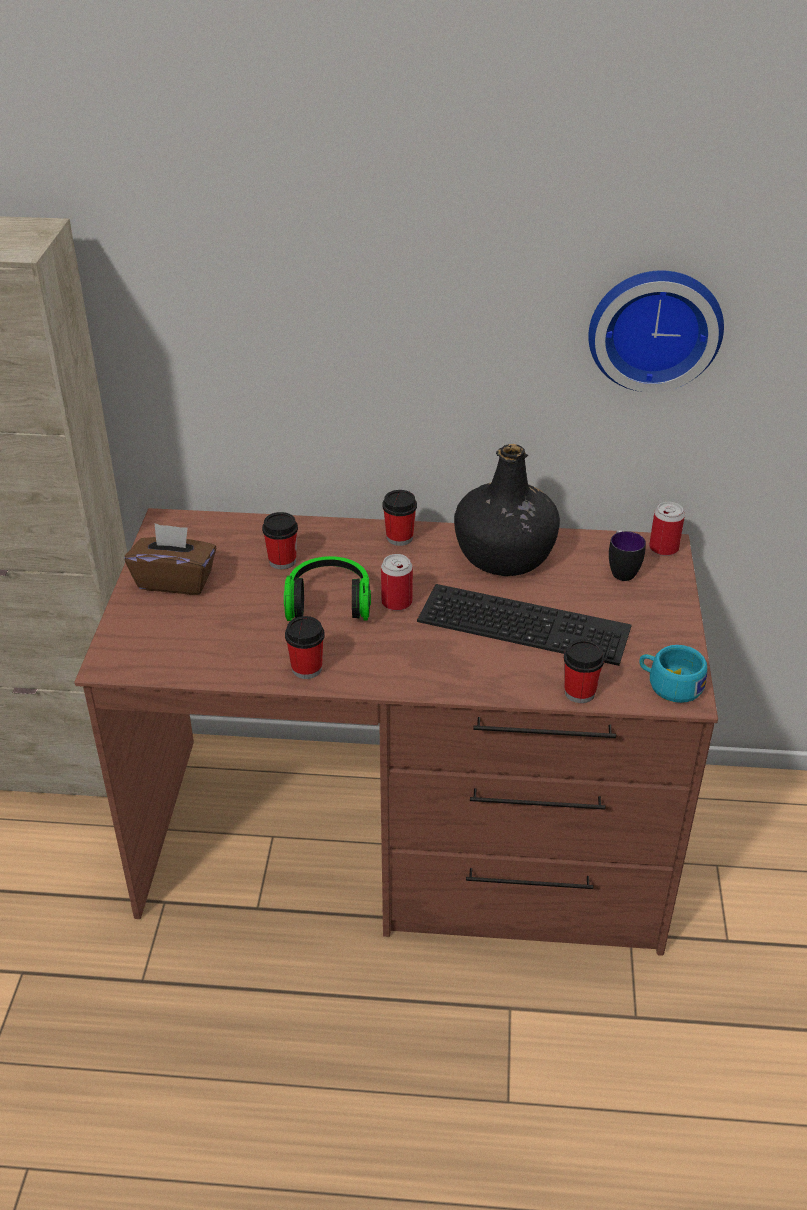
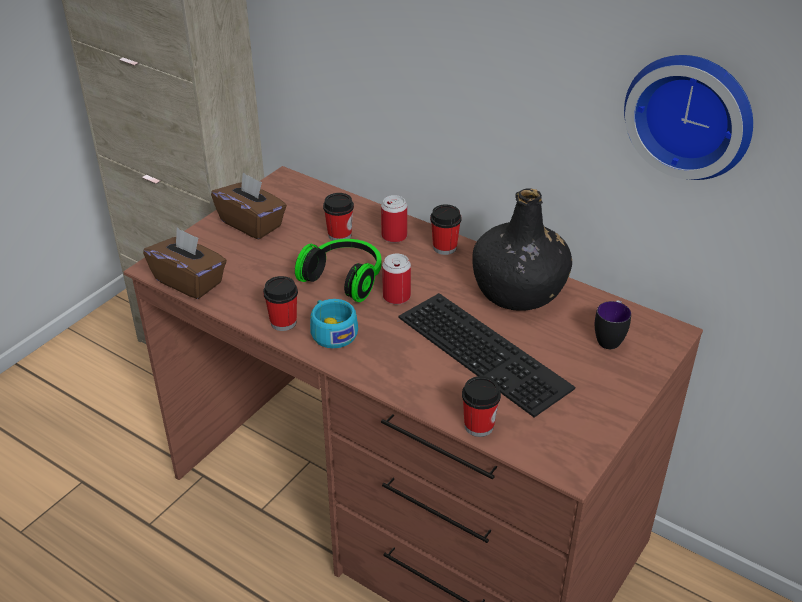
camera: 30 degrees right, 0 degrees up
(164, 664) = (189, 281): none -> brown tissue box
(663, 548) = (667, 333): can -> can (394, 236)
(669, 684) = (564, 451): turquoise cup -> turquoise cup (331, 332)

